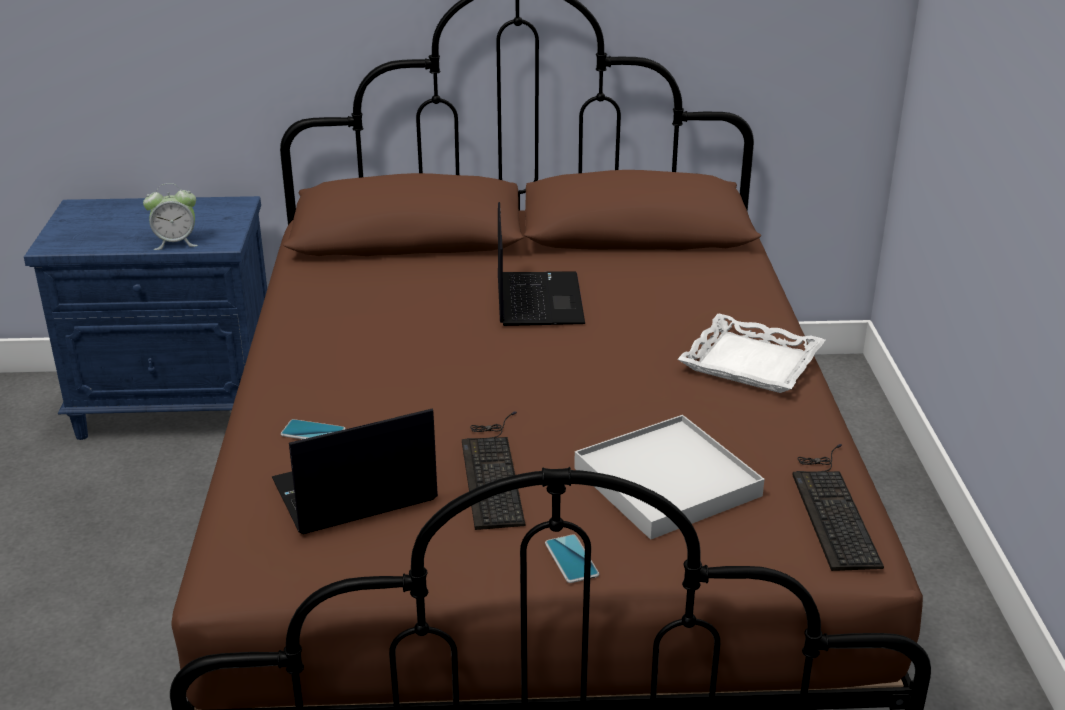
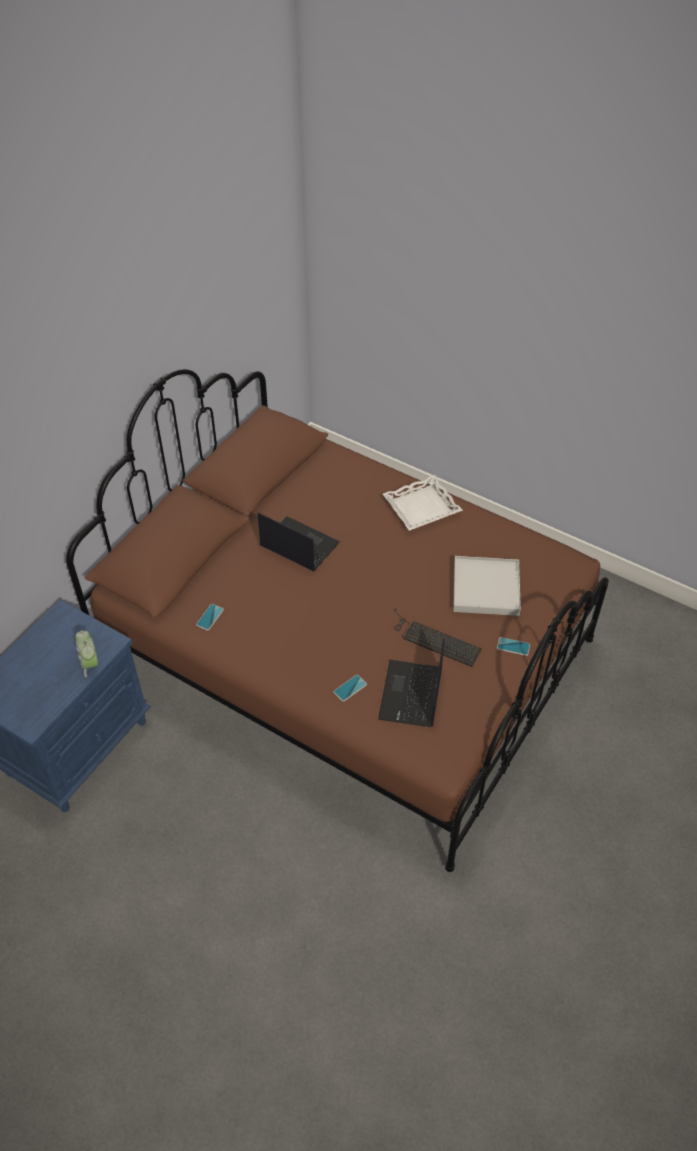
camera: 55 degrees left, 20 degrees up
(176, 243) = (90, 663): alarm clock -> alarm clock turned 135 degrees clockwise
(334, 288) = (210, 617): none -> phone
(833, 507) = (540, 550): keyboard -> none

